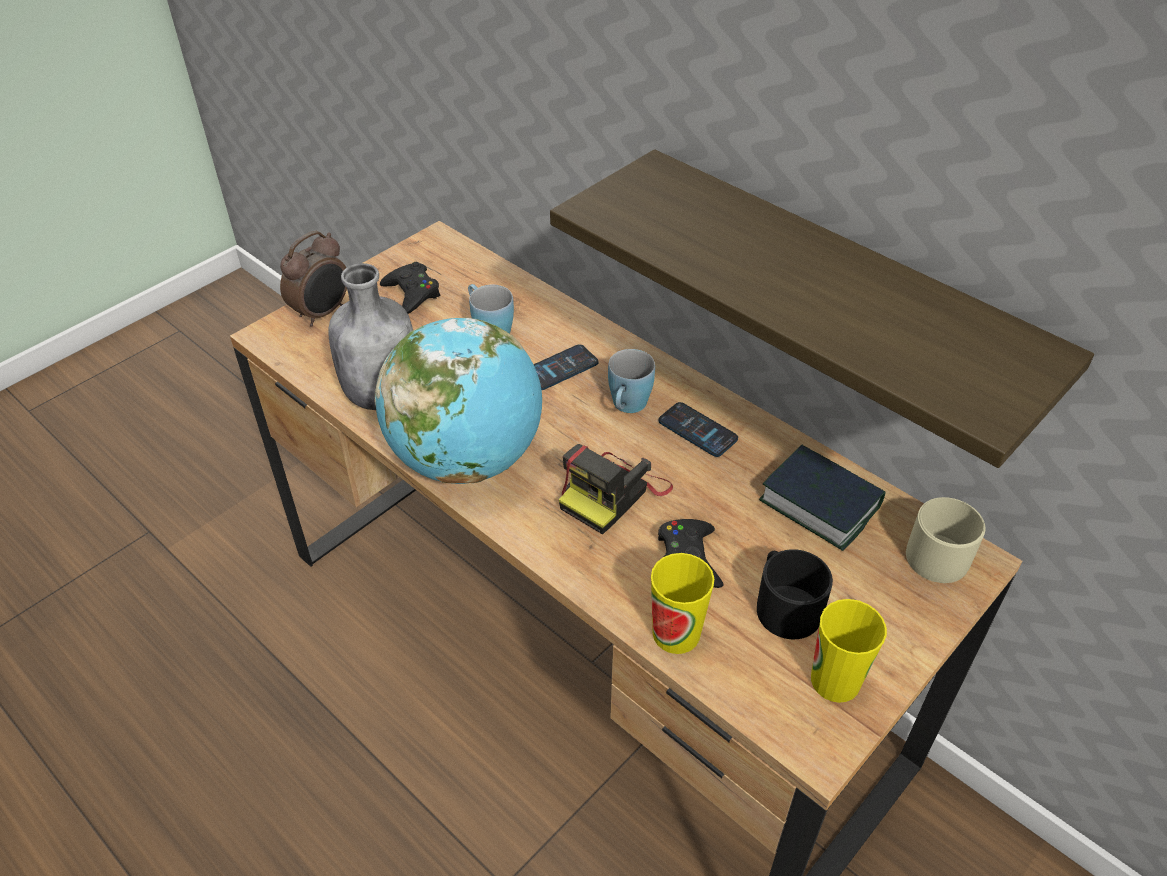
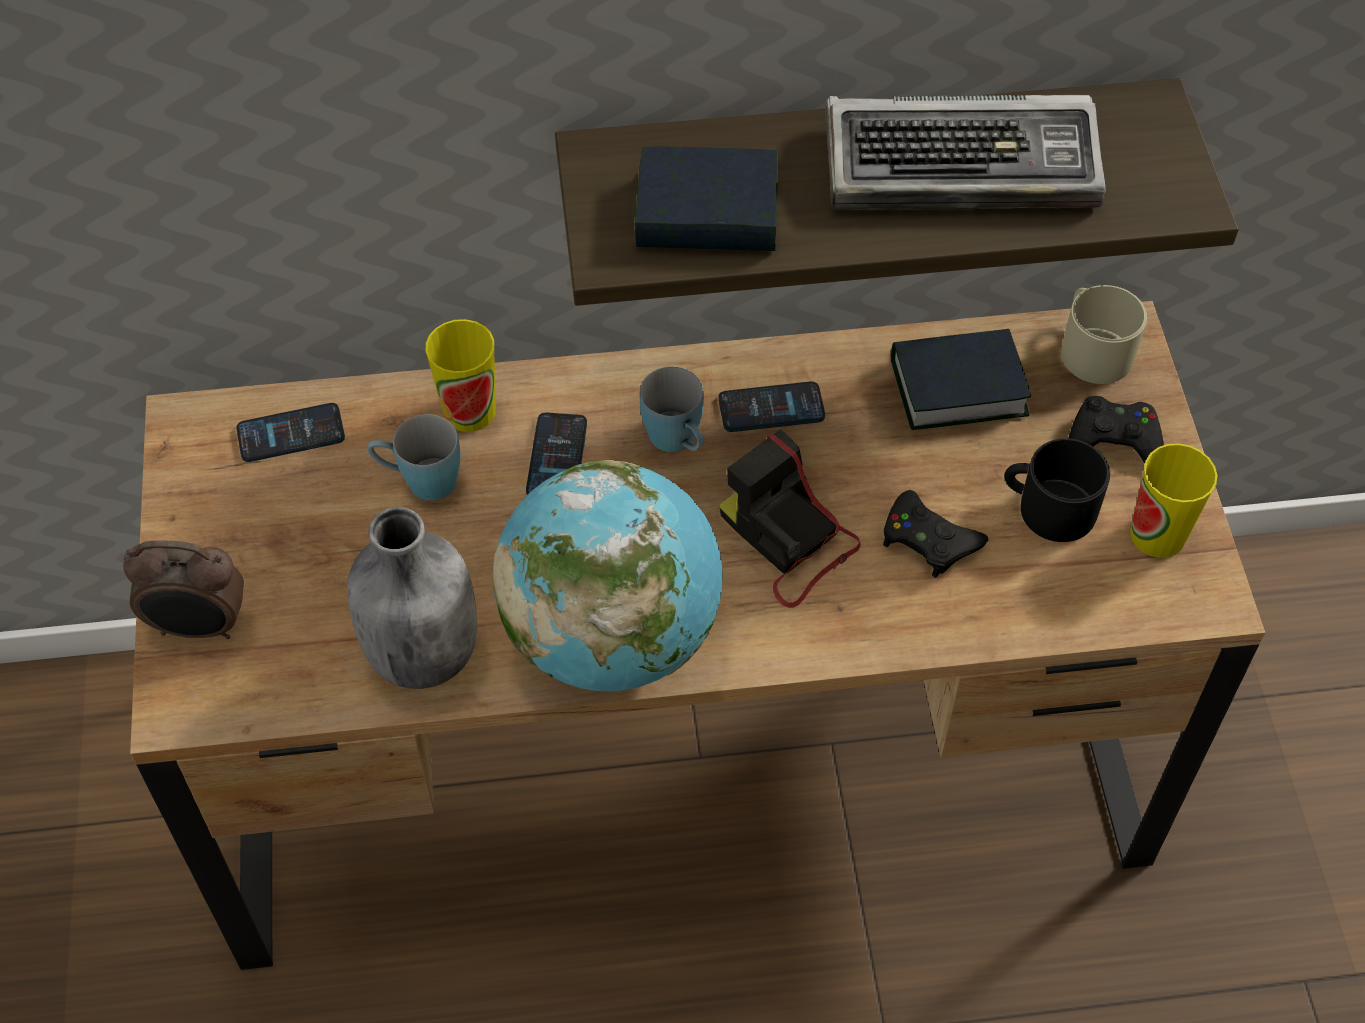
camera: 50 degrees left, 10 degrees up
(323, 313) = (199, 627): alarm clock -> alarm clock turned 105 degrees clockwise
(412, 293) = (266, 513): black game controller -> black game controller (1113, 442)
(468, 273) = (291, 434): none -> phone
(613, 493) = (788, 540): camera -> camera turned 150 degrees clockwise
(669, 224) = (707, 213): none -> book
(676, 633) = (1007, 614): cup -> cup (469, 411)
(856, 298) = (964, 166): none -> keyboard

